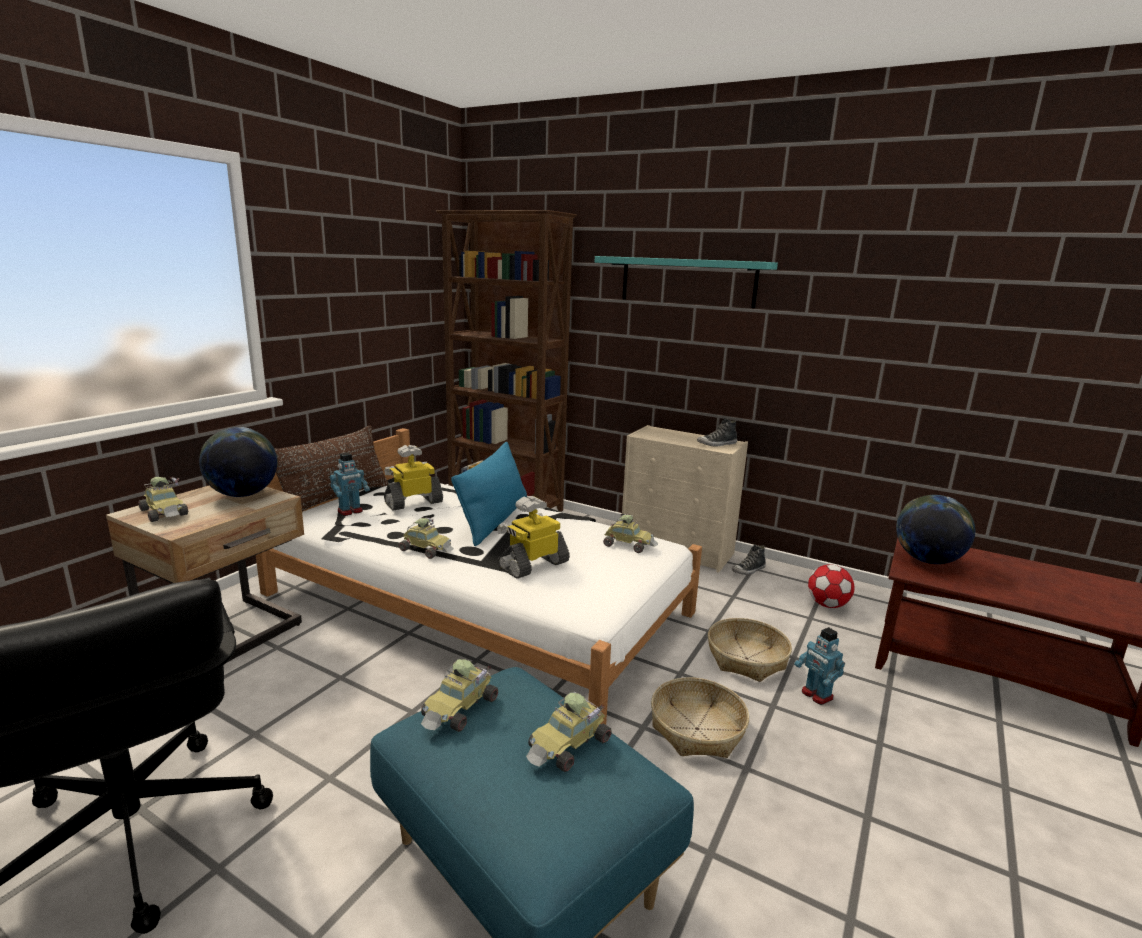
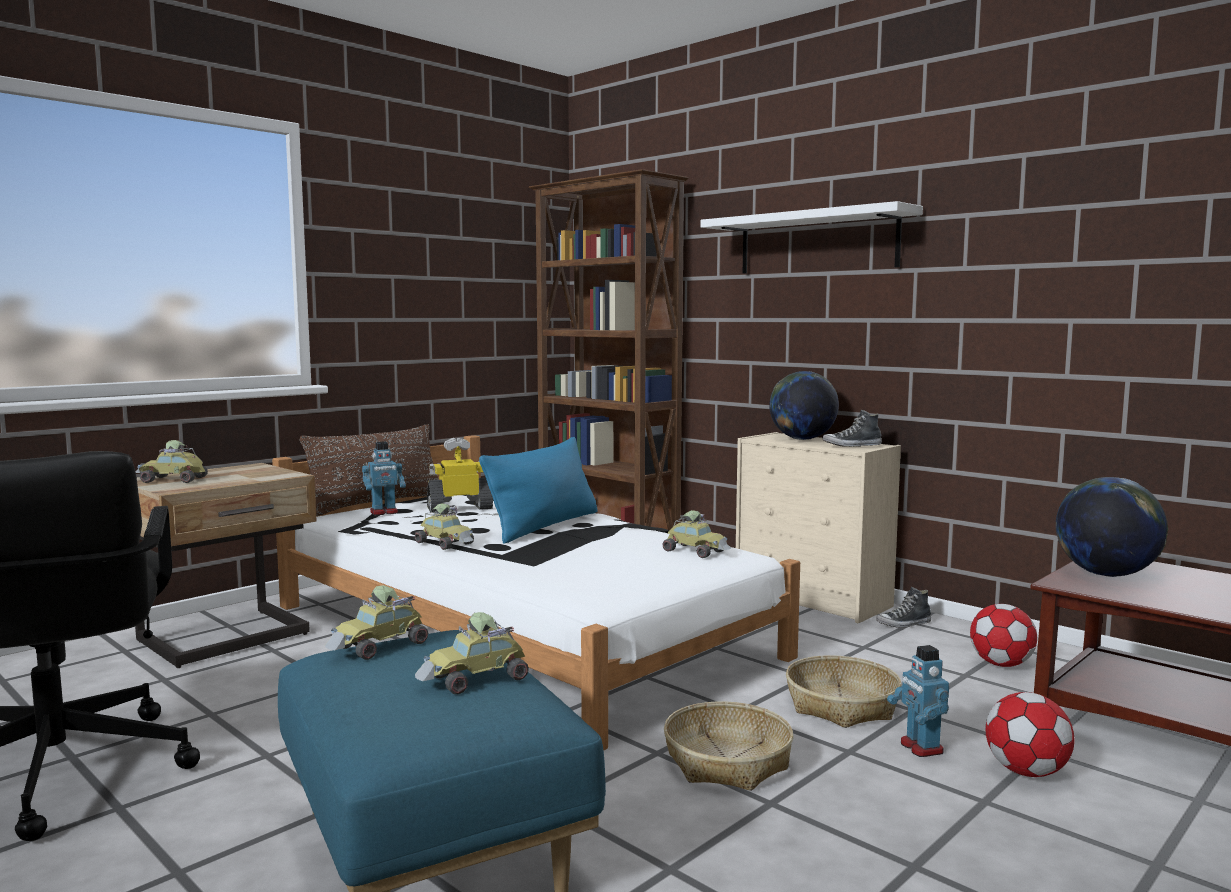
camera: 15 degrees right, 10 degrees down
(165, 512) = (172, 480): toy car -> toy car turned 120 degrees clockwise
(243, 495) = (257, 472): globe -> globe (802, 439)
(533, 565) = (561, 560): toy robot -> none
(687, 281) = (817, 243): turquoise shelf -> white shelf
(891, 709) = (1026, 772): none -> football

